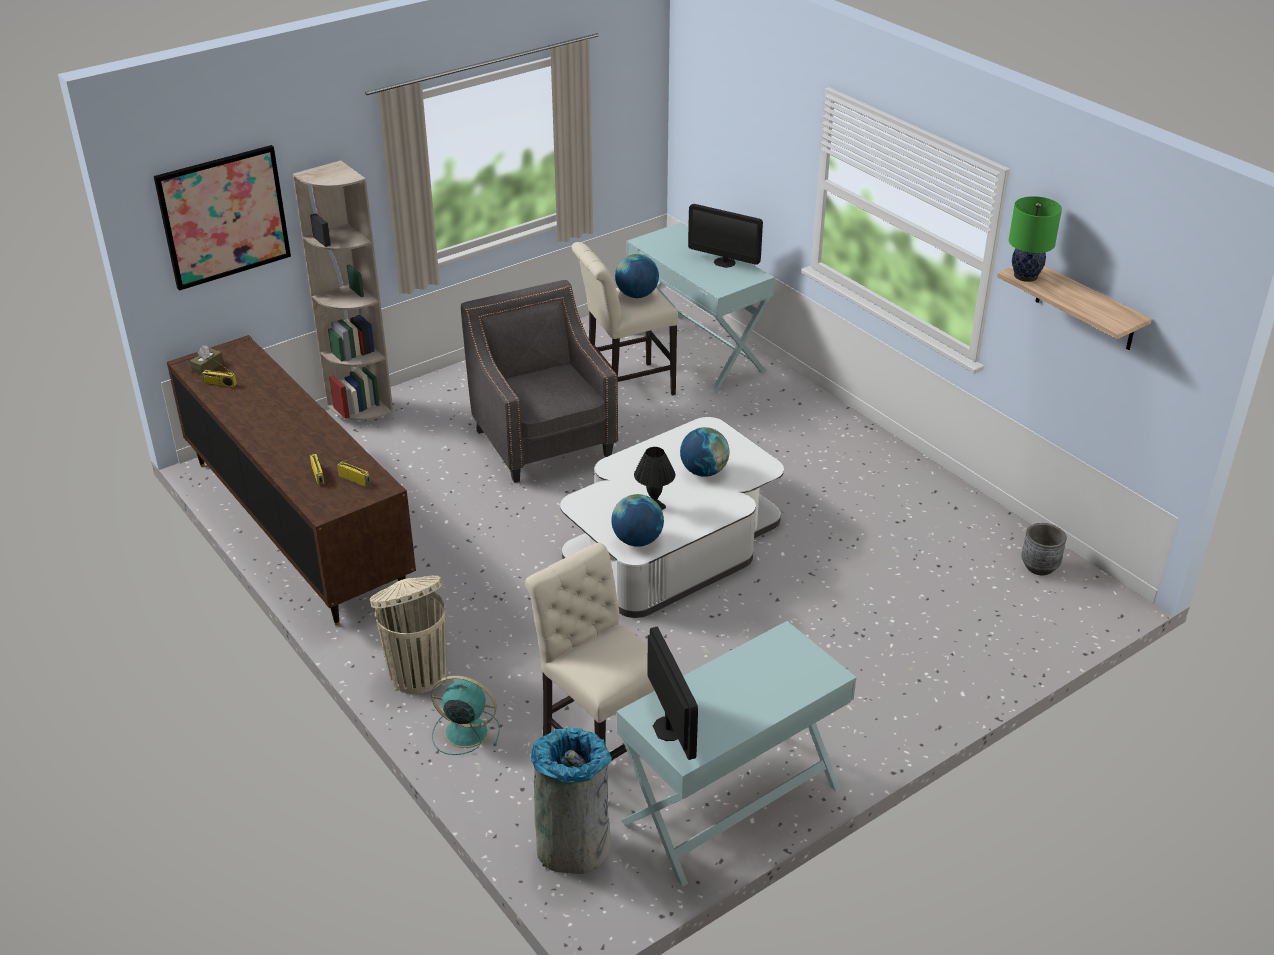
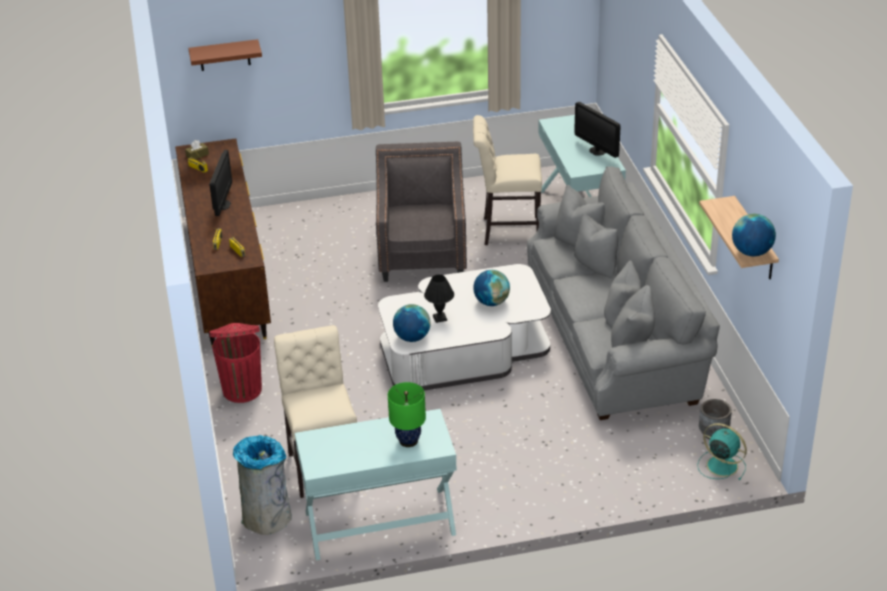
camera: 25 degrees right, 0 degrees up
(224, 217) = (224, 55): picture -> brown shelf
(361, 413) = (314, 209): beige bookcase -> none
(417, 672) = (242, 389): beige trash can -> red trash can
(464, 731) = (247, 432): turquoise fan -> turquoise fan (720, 465)
(636, 295) = (517, 163): globe -> globe (751, 252)
(668, 729) = (316, 451): monitor -> monitor (222, 205)
(838, 477) = (614, 332): none -> grey sofa
(1026, 276) = (717, 207): green table lamp -> green table lamp (408, 441)

